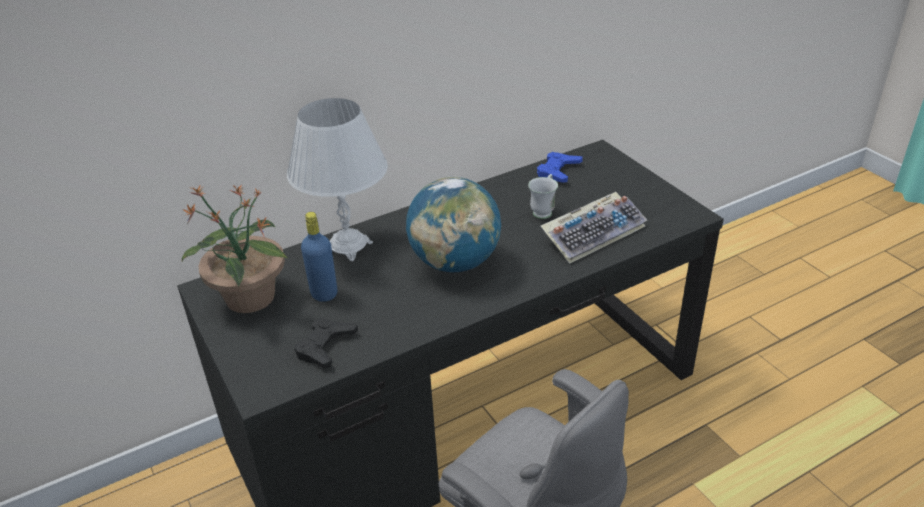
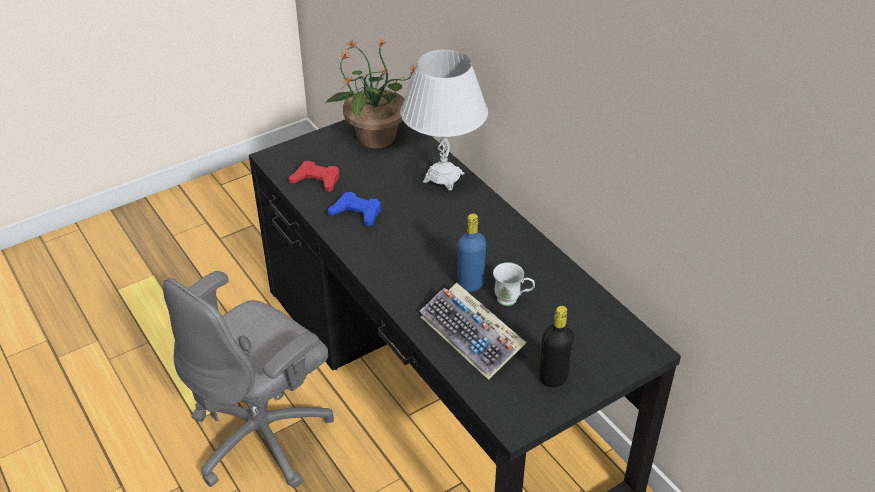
camera: 85 degrees right, 5 degrees up
(324, 293) = (379, 172): blue bottle -> blue bottle (470, 284)
(325, 346) = (316, 180): black game controller -> red game controller
(455, 263) = (421, 241): globe -> none
(558, 171) = (594, 313): blue game controller -> blue game controller (356, 213)
(637, 194) = (553, 378): none -> black bottle

